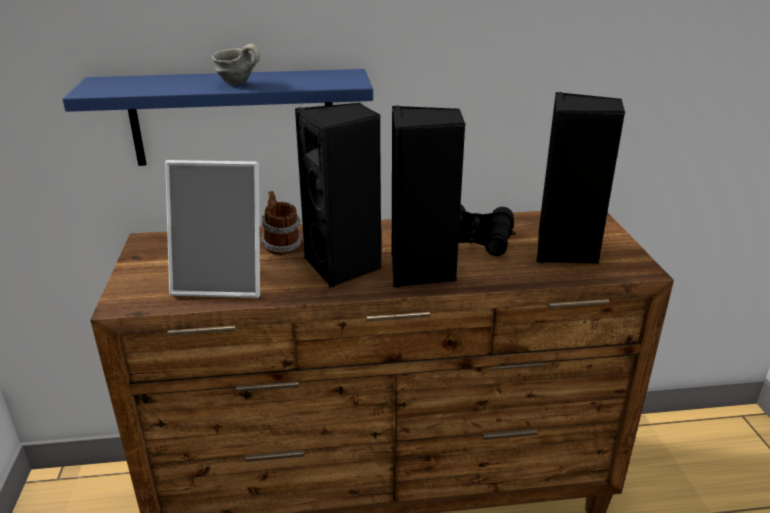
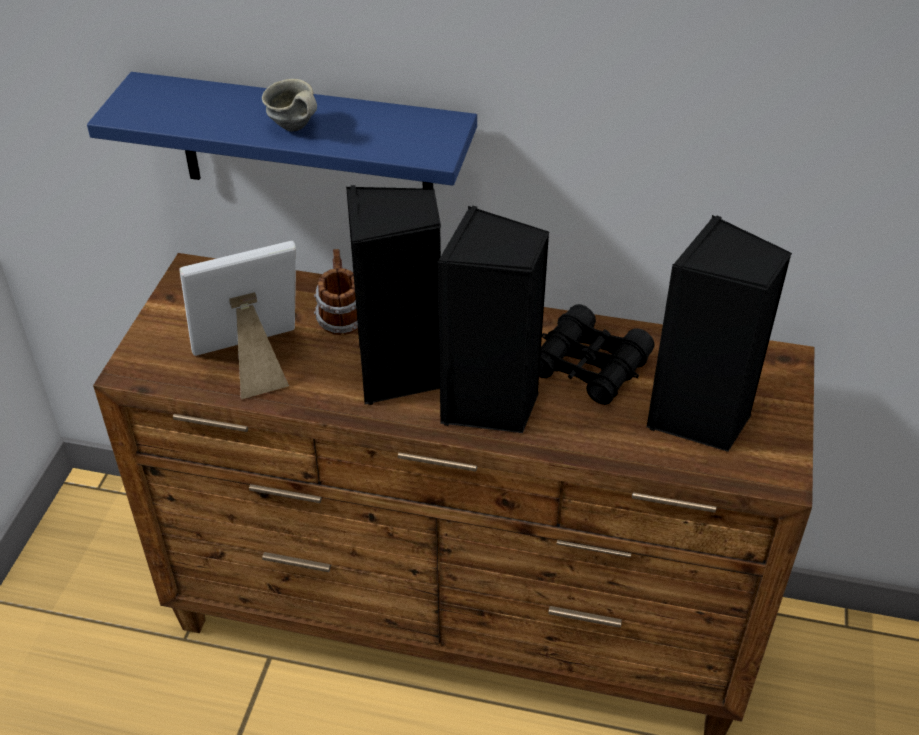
camera: 20 degrees right, 15 degrees up
(223, 281) = (251, 362): picture frame -> picture frame turned 135 degrees clockwise

